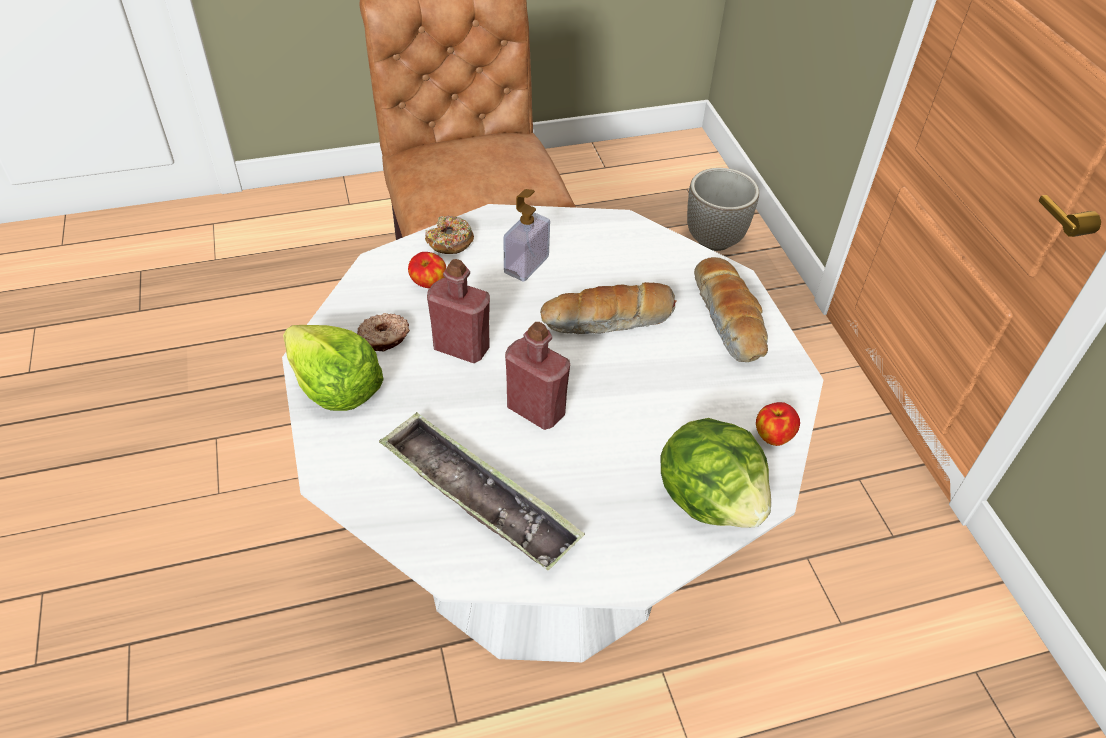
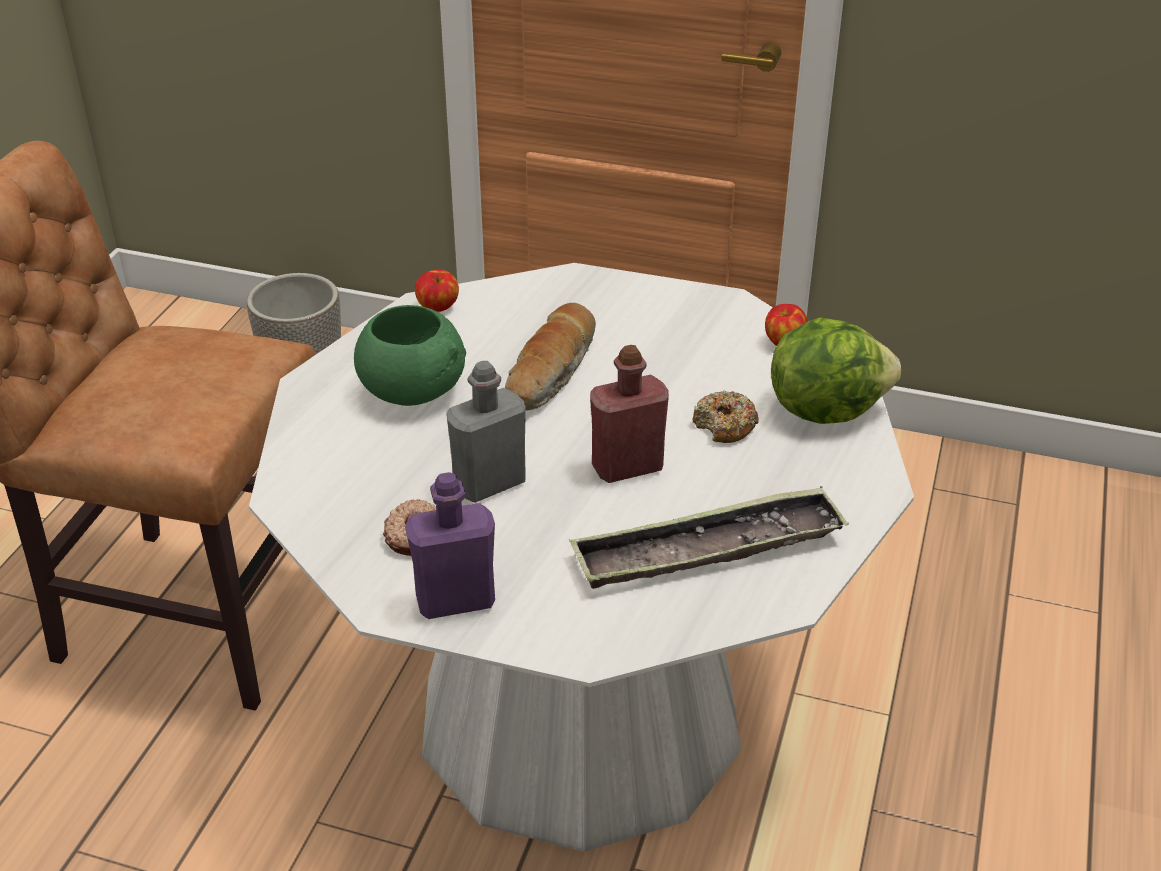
camera: 55 degrees left, 10 degrees down
(335, 387) = (455, 601): lettuce -> purple bottle
(428, 283) = (362, 470): apple -> apple (438, 308)
(450, 241) = (311, 429): donut -> donut (725, 426)
(461, 348) = (489, 484): red bottle -> grey bottle
(526, 265) = (412, 391): soap dispenser -> green bowl
(729, 320) = (624, 303): bread -> none

